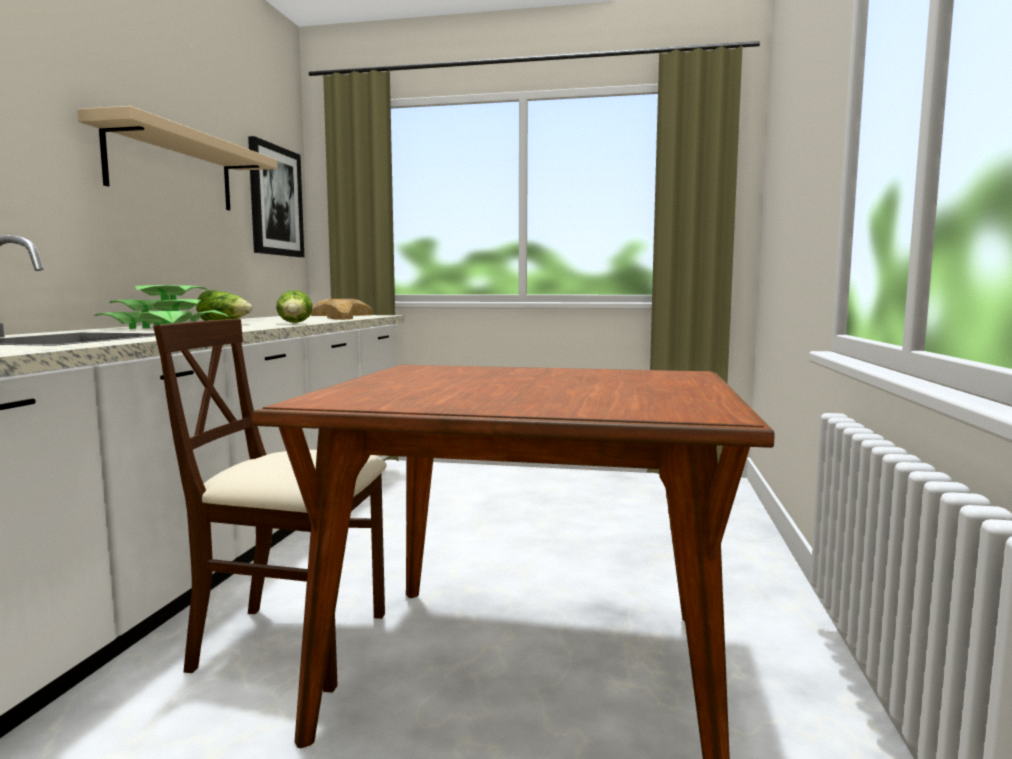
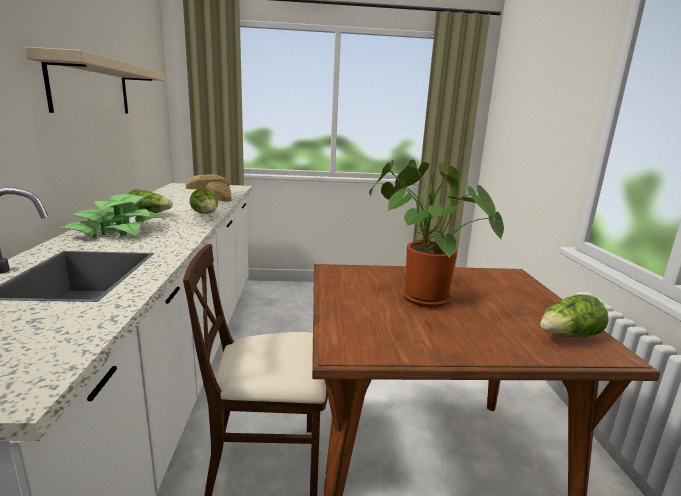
camera: 15 degrees left, 10 degrees up
(275, 201) = (152, 98): picture -> none
(497, 381) = (419, 297): none -> potted plant
(670, 405) = (568, 336): none -> lettuce

